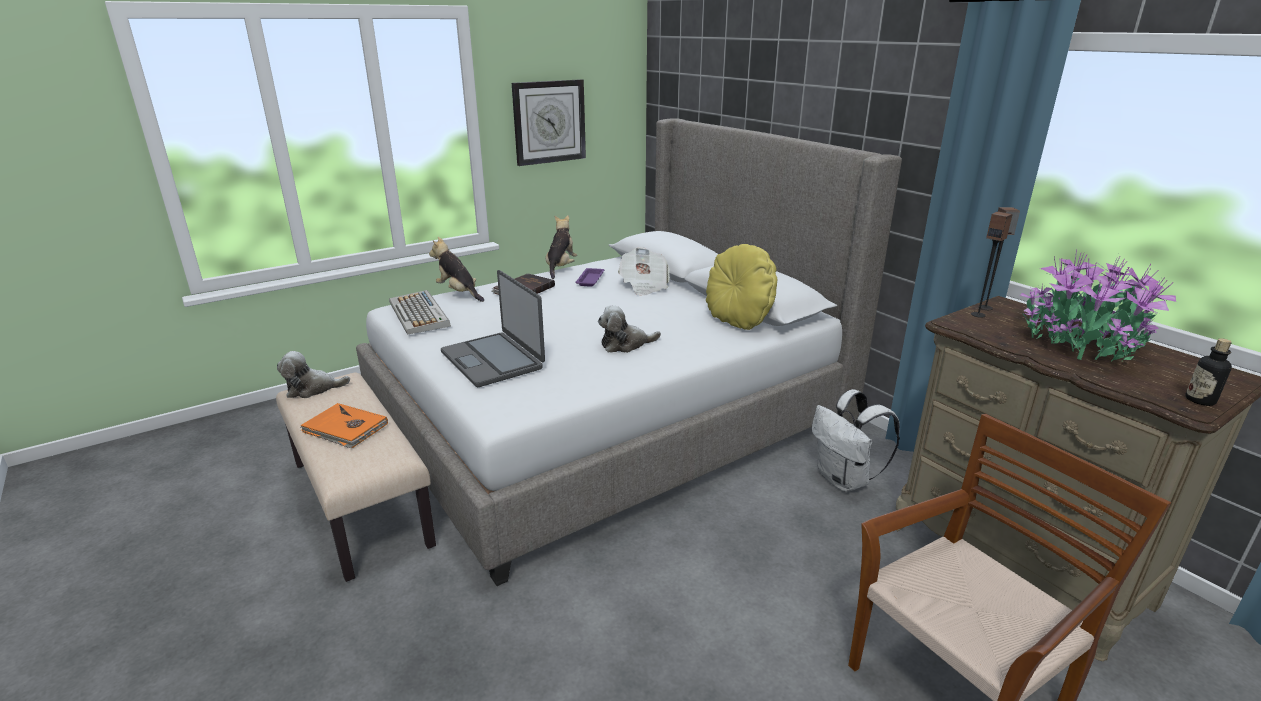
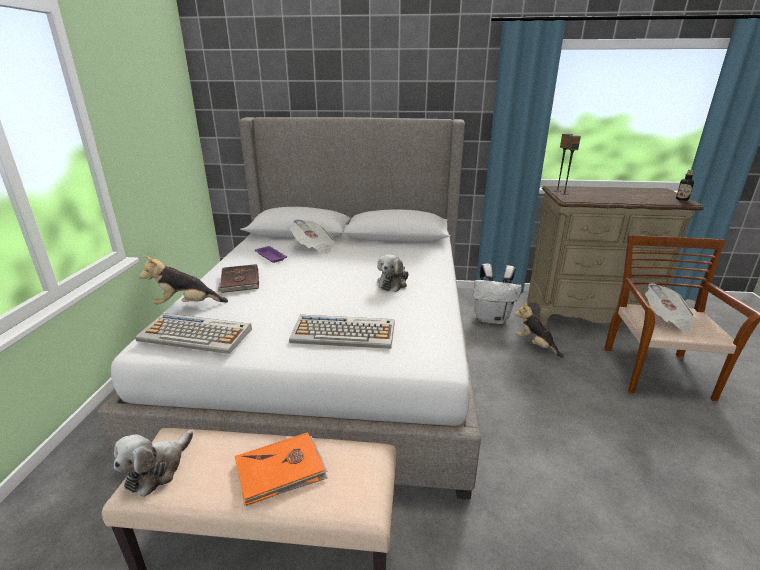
camera: 50 degrees left, 0 degrees up
(493, 360) = (344, 333): laptop -> keyboard
(549, 122) = (143, 129): wall clock -> none
(561, 267) = (225, 257): plush toy -> plush toy (535, 345)
(738, 321) = (412, 246): yellow pillow -> none
(976, 593) = (667, 319): none -> newspaper
(1081, 344) = (614, 193): potted plant -> none

